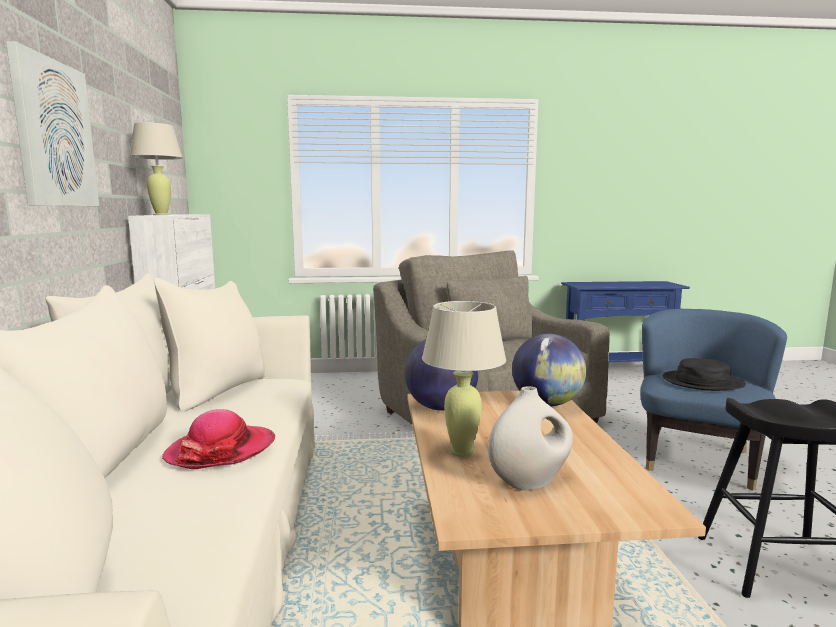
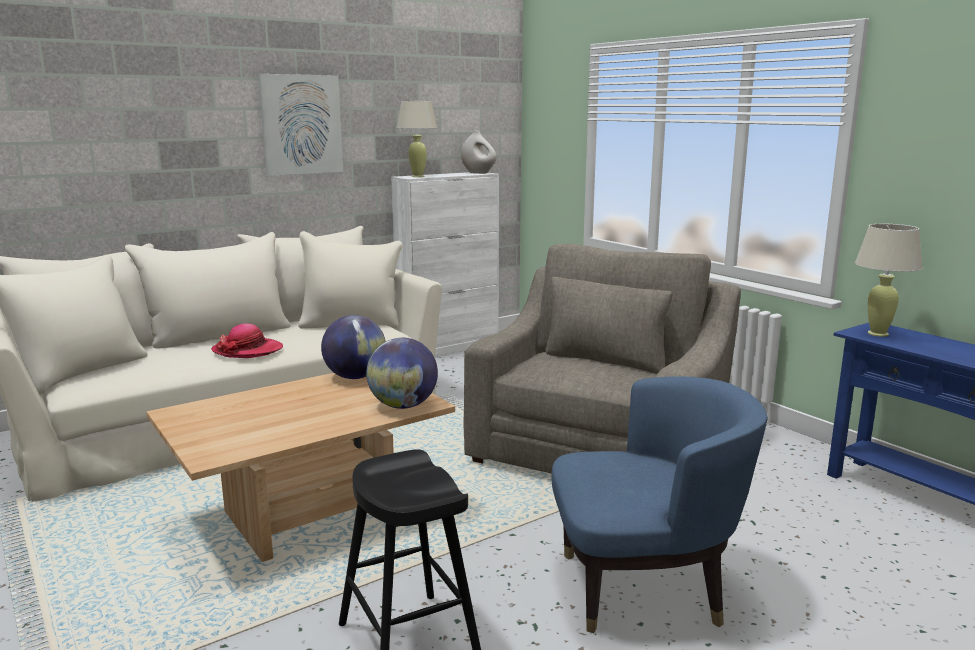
camera: 60 degrees right, 5 degrees up
(462, 451) = (272, 396): beige table lamp -> beige table lamp (877, 334)
(529, 482) = (232, 420): white vase -> white vase (478, 173)
(702, 382) = (620, 476): black hat -> none

